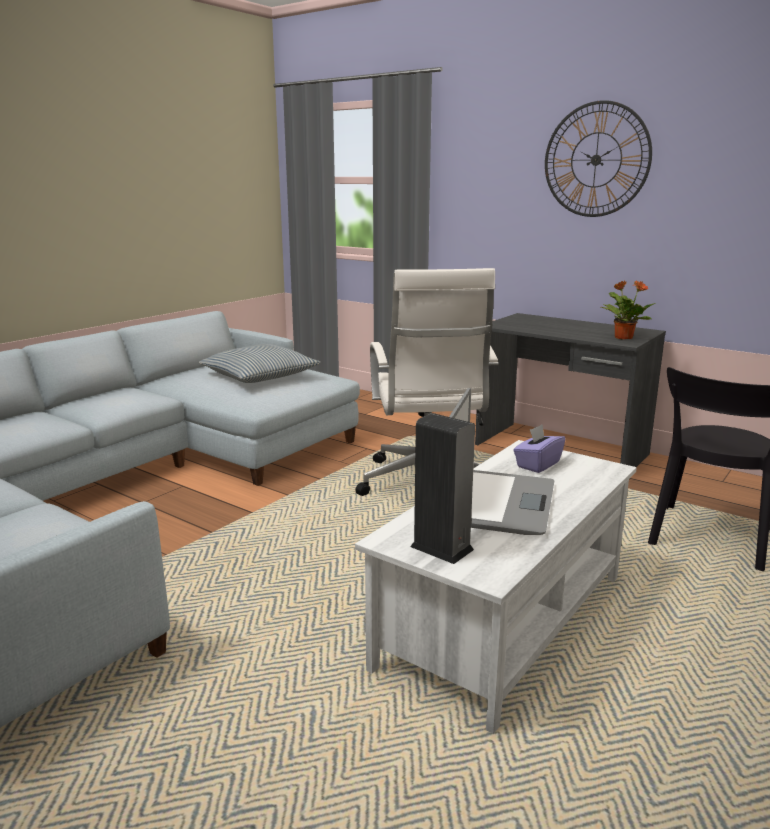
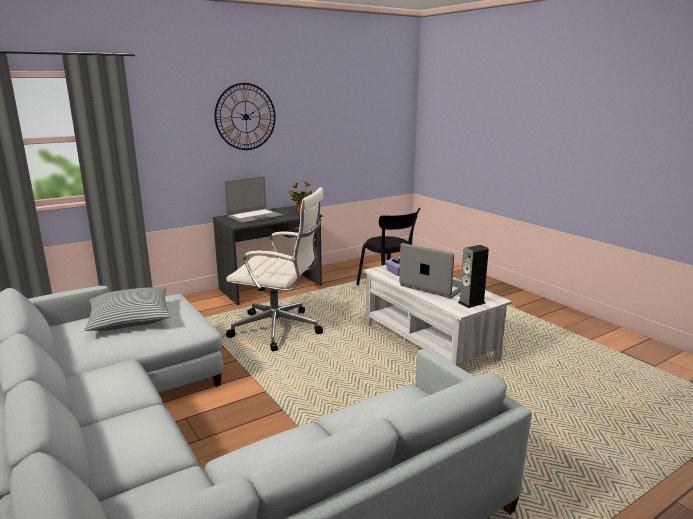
camera: 70 degrees left, 0 degrees up
(550, 324) = (254, 217): none -> laptop

